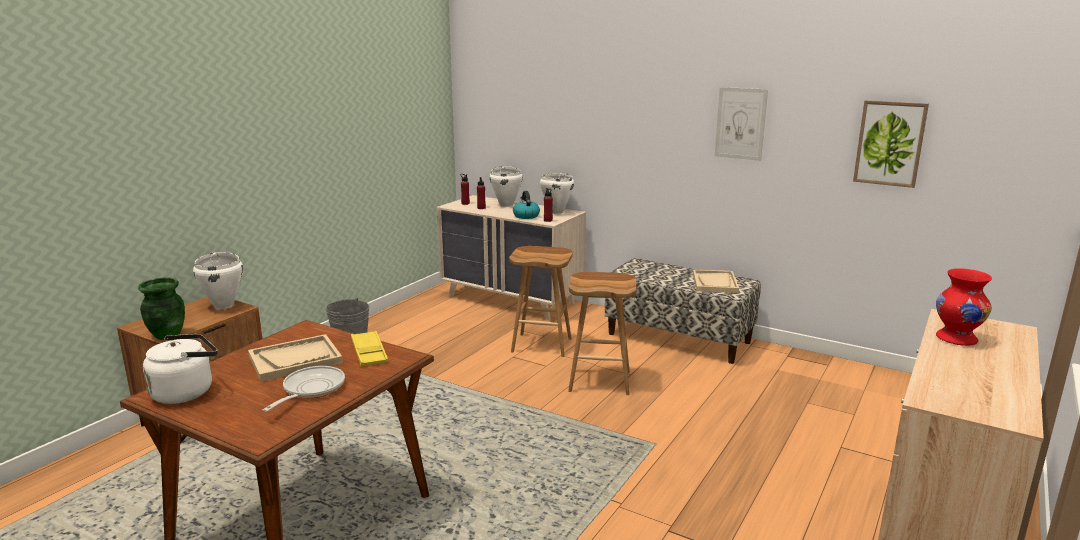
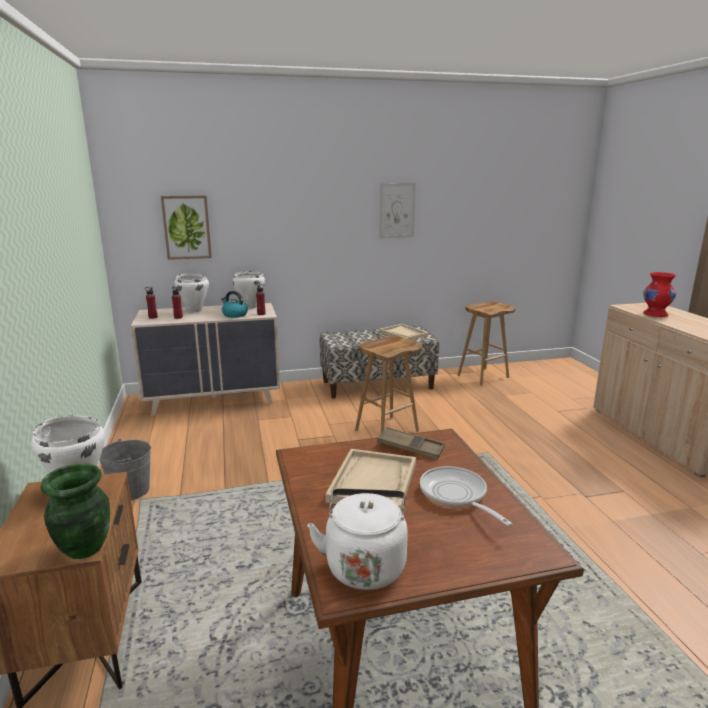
camera: 45 degrees left, 0 degrees up
(369, 353) = (410, 447): yellow tray -> brown tray
(542, 345) = (303, 422): brown stool -> brown stool (483, 376)
(889, 143) = (493, 215): picture -> picture (187, 227)

